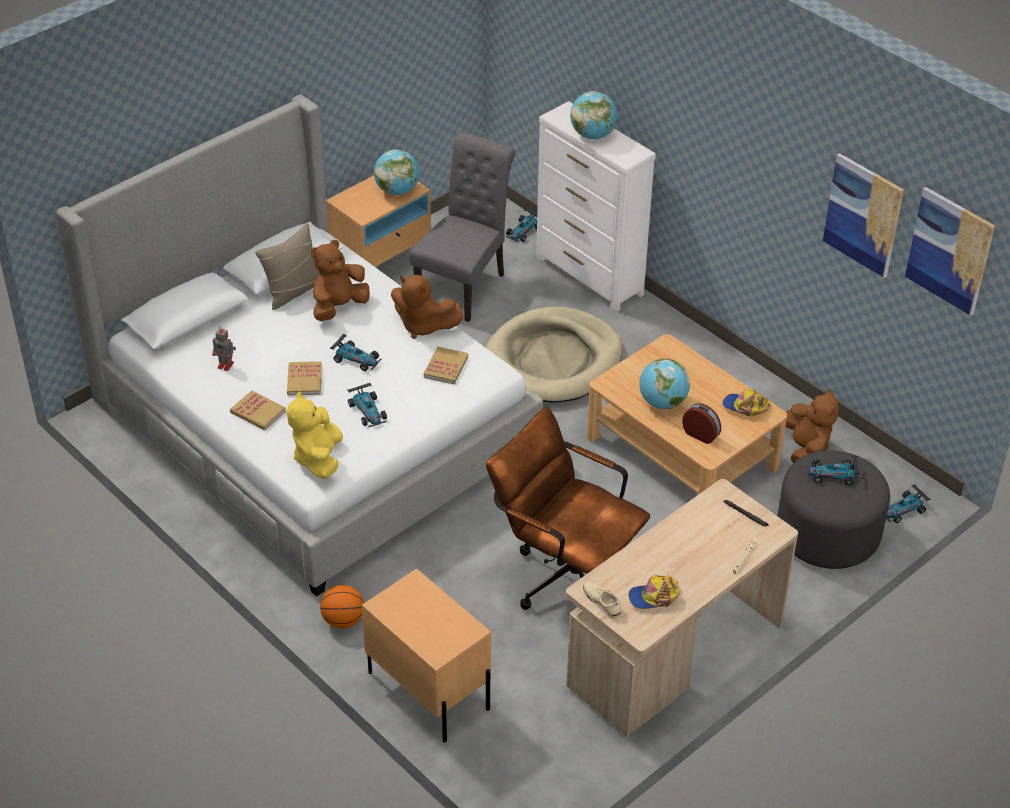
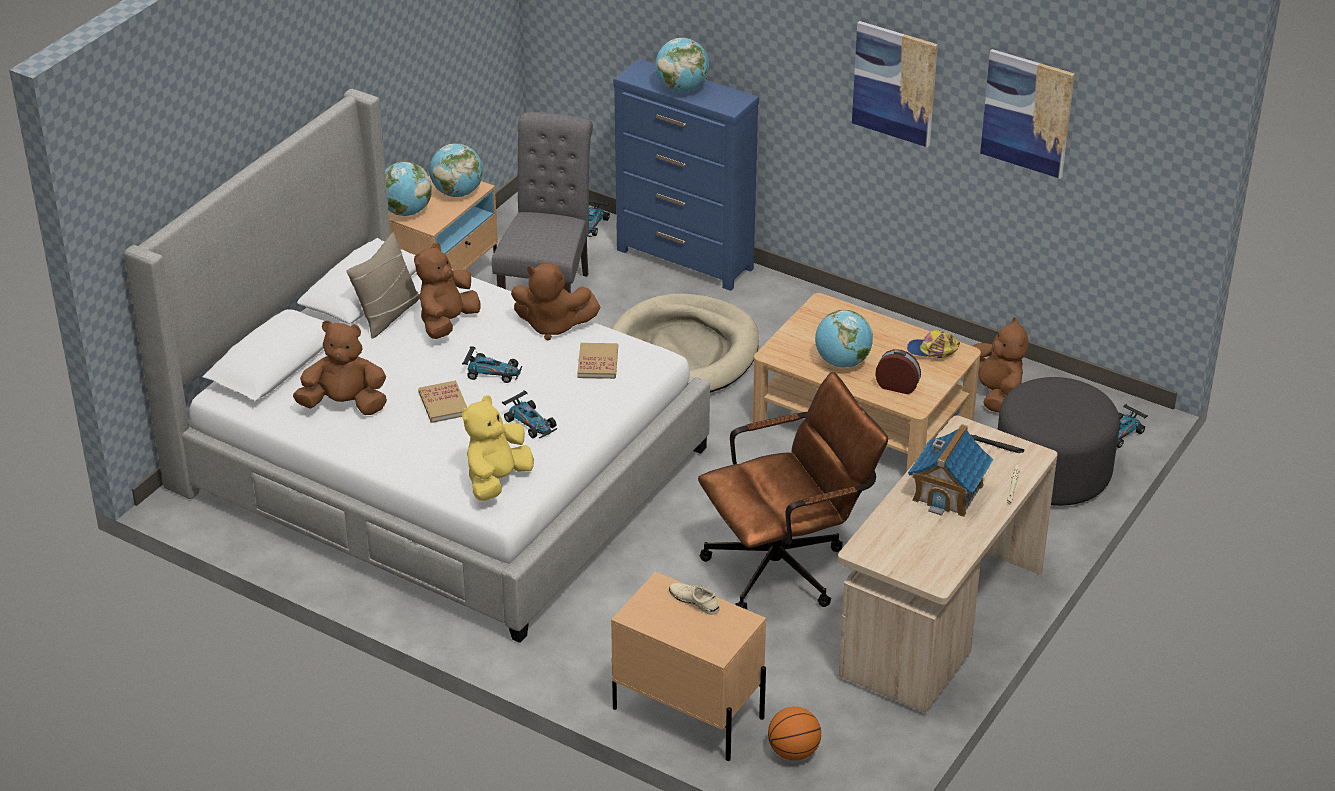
camera: 15 degrees left, 5 degrees down
(226, 365) = (344, 405): toy robot -> brown plush toy
(258, 412) = (404, 446): book -> none
(318, 458) = (497, 481): yellow plush toy -> yellow plush toy turned 45 degrees clockwise
(343, 620) = (561, 662): basketball -> basketball (793, 752)
(348, 200) = (406, 212): none -> globe
(564, 574) = (787, 566): brown office chair -> brown office chair turned 135 degrees clockwise
(589, 276) = (685, 260): white dresser -> blue dresser
(602, 602) = (882, 559): beige shoe -> beige shoe (694, 601)
(654, 597) = (935, 543): cap -> none
(685, 551) = (948, 492): none -> toy house
(832, 475) = (1052, 401): toy car -> none
(950, 250) = (1136, 130): picture -> picture (895, 83)

